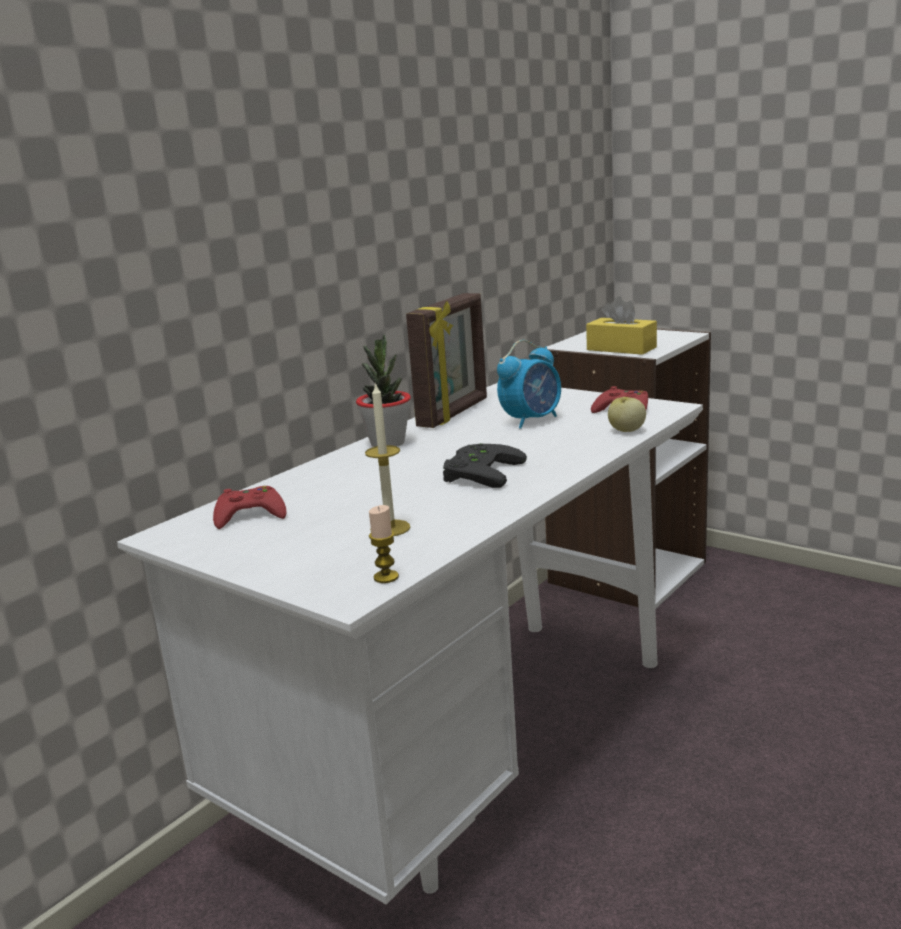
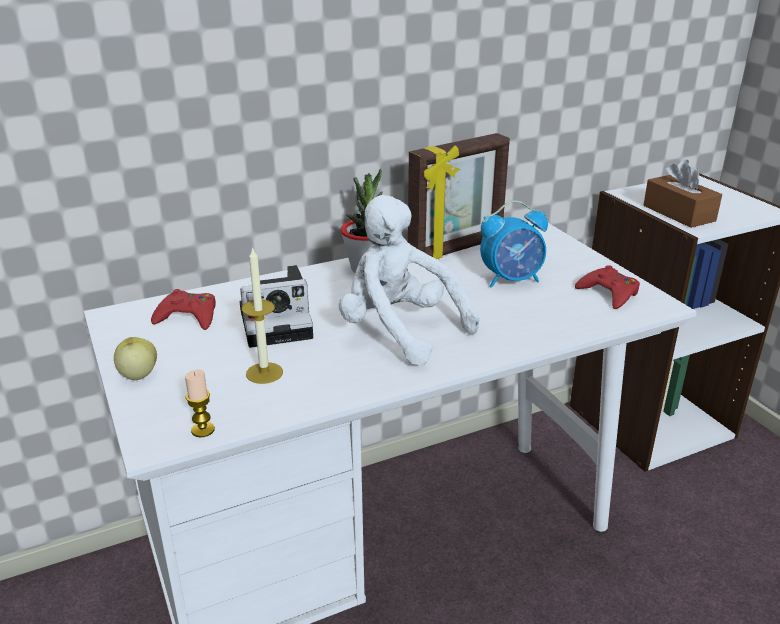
camera: 25 degrees right, 10 degrees up
(353, 495) = (279, 322): none -> camera
(478, 472) = (399, 331): black game controller -> white plush toy
(621, 348) = (678, 213): yellow tissue box -> brown tissue box
(626, 431) = (582, 323): apple -> apple (138, 375)

